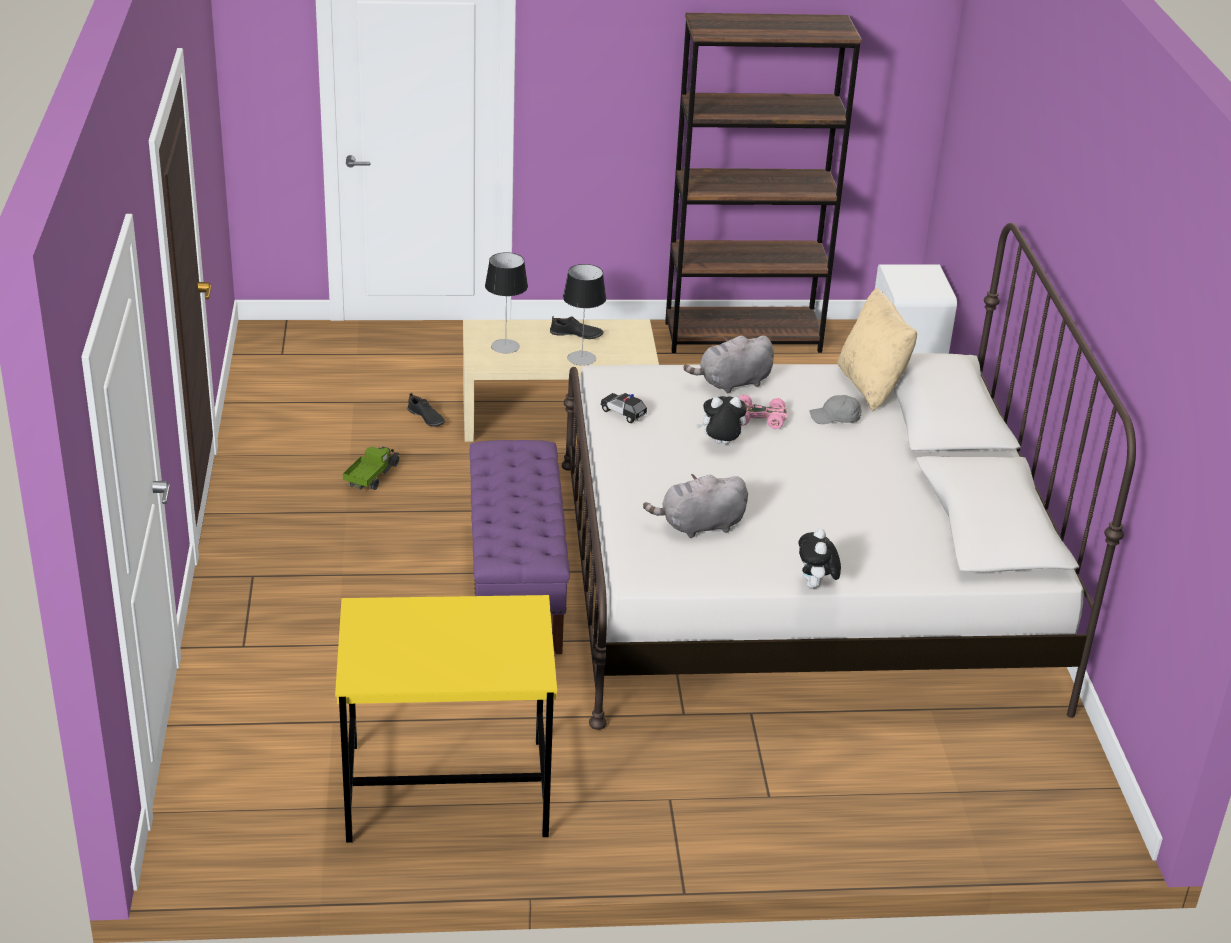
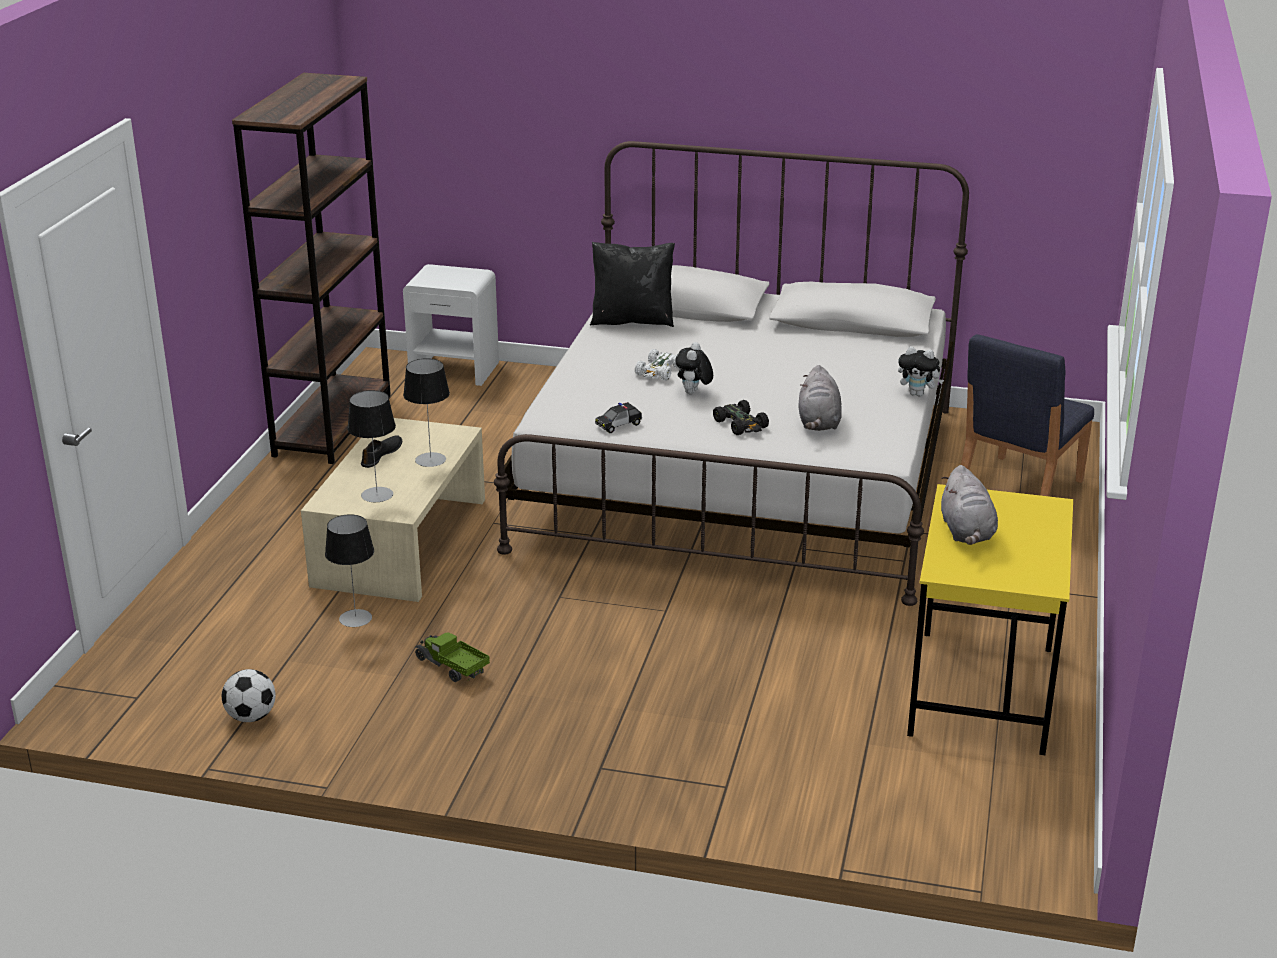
camera: 70 degrees left, 5 degrees down
(273, 404) = (251, 717): none -> football
(426, 418) = (355, 618): black shoe -> table lamp
(516, 586) = (689, 611): purple bench -> none
(666, 480) = (741, 424): none -> black toy car
(732, 383) = (594, 372): grey plush toy -> grey plush toy (967, 532)
(758, 418) = (659, 371): pink toy car -> white toy car
(835, 418) = (676, 342): grey cap -> none
(871, 386) = (632, 320): beige pillow -> black pillow
(906, 791) = (1017, 489): none -> blue chair

